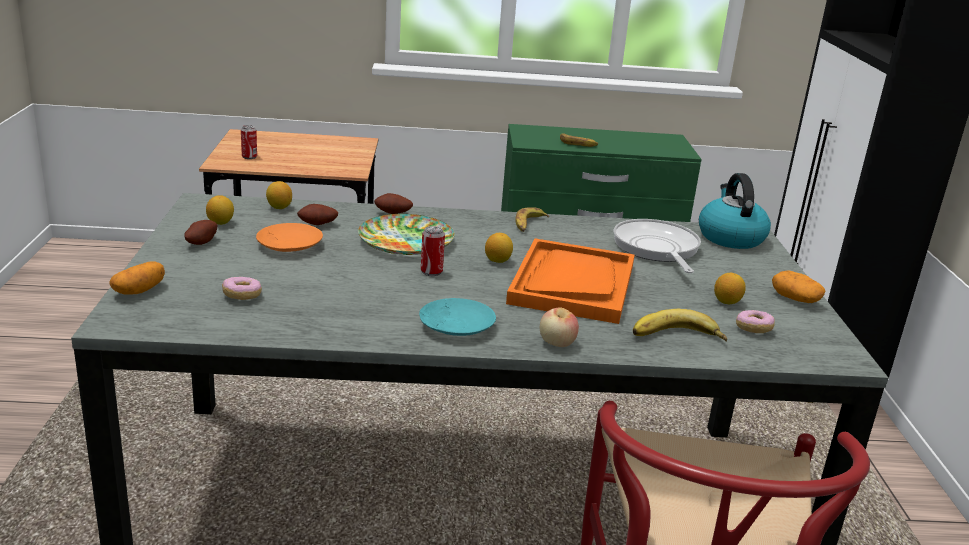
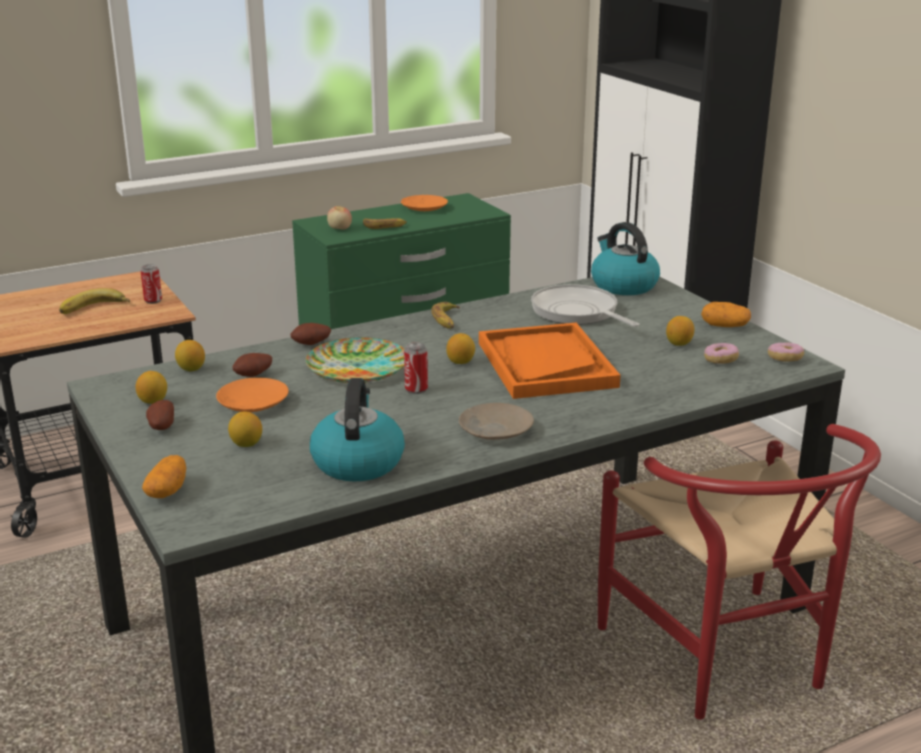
camera: 25 degrees left, 0 degrees up
(242, 274) = (246, 444): none -> lemon
(242, 296) = (274, 464): donut -> donut (785, 359)
(249, 157) = (35, 326): can -> can (153, 300)
(307, 315) = (357, 462): none -> kettle
(455, 325) = (495, 430): turquoise plate -> beige plate
(557, 343) = (591, 419): apple -> apple (340, 229)
(628, 137) = (423, 208): none -> orange plate
(677, 338) = (674, 385): banana -> banana (95, 309)

